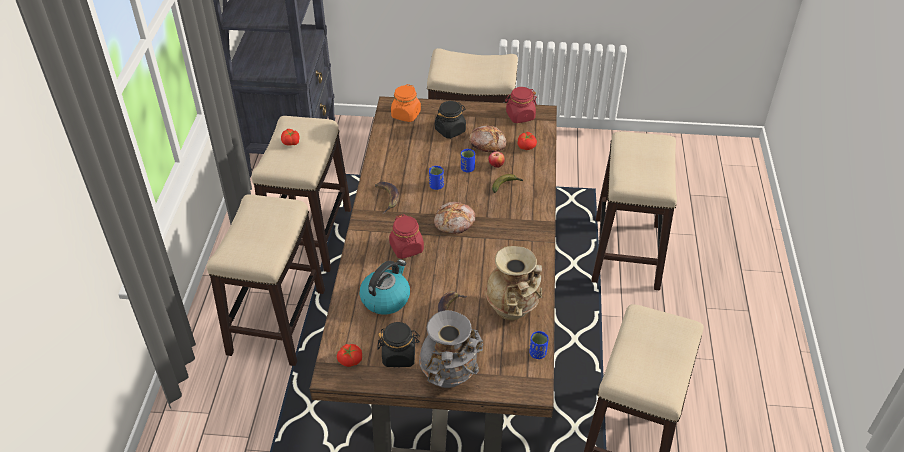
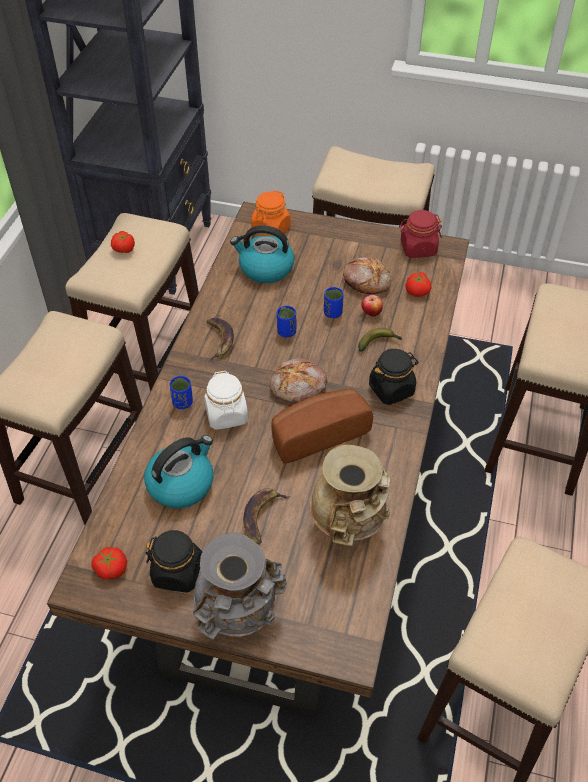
camera: 10 degrees right, 5 degrees up
(406, 248) = (226, 415): red jar -> white jar
(409, 143) = (265, 268): none -> kettle
(450, 130) = (322, 257): black jar -> black jar (391, 389)
(476, 252) = (317, 433): none -> bread
(537, 353) = (368, 599): blue cup -> blue cup (182, 403)

